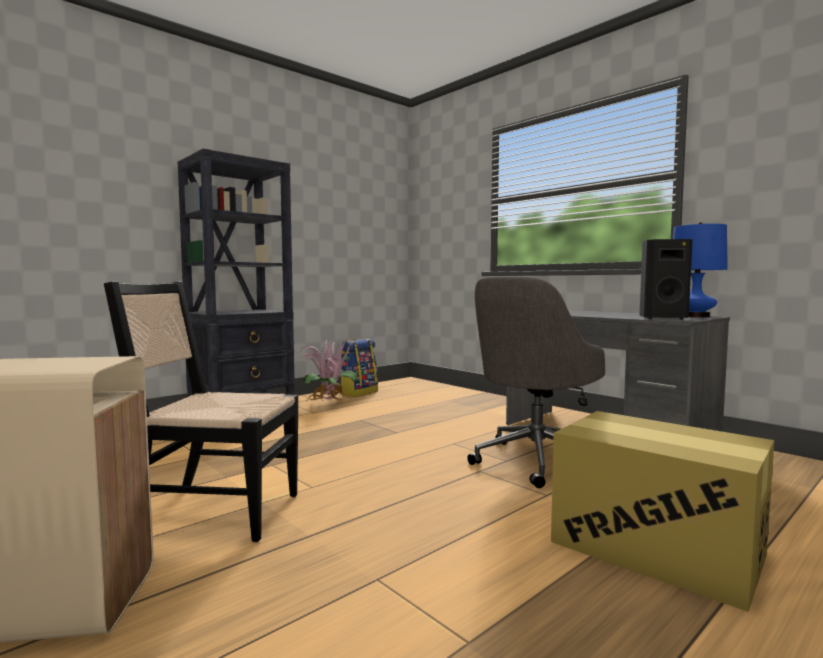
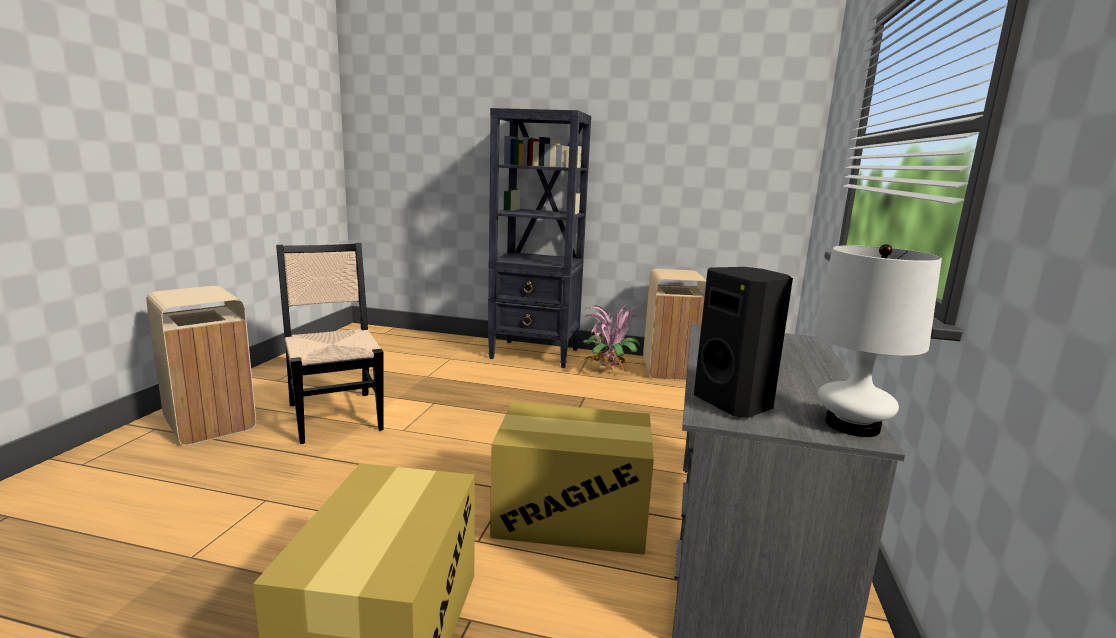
camera: 55 degrees right, 10 degrees up
(358, 393) = (670, 370): backpack -> beige trash can
(535, 462) = (570, 515): grey office chair -> cardboard box
(695, 316) = (852, 425): blue table lamp -> white table lamp

